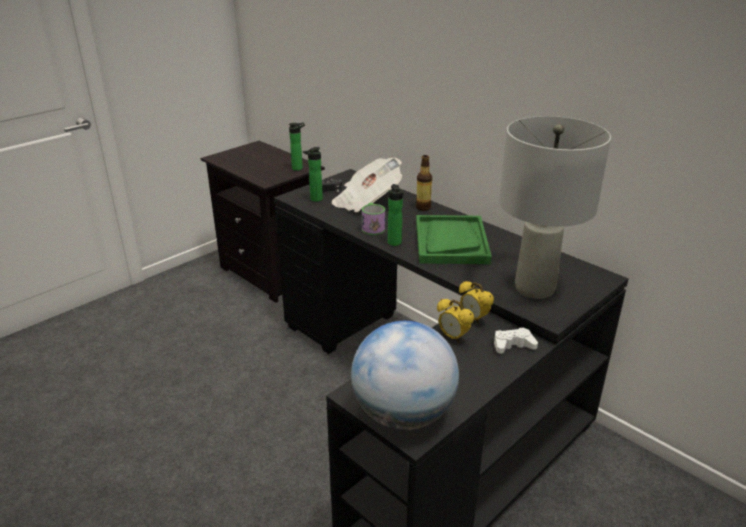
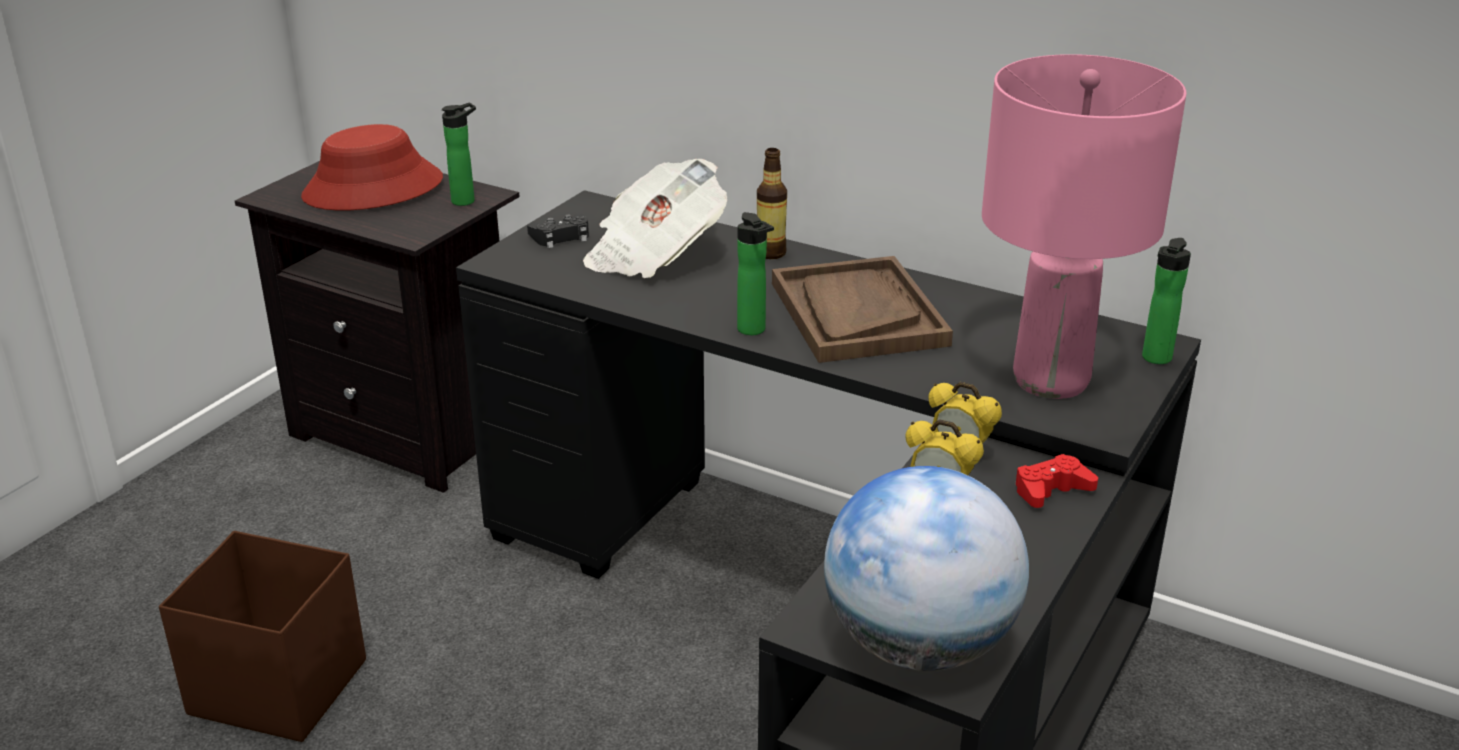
camera: 15 degrees left, 0 degrees up
(170, 378) = (277, 686): none -> brown storage box
(261, 159) = (373, 189): none -> red hat
(314, 199) = (545, 262): bottle -> bottle (1155, 359)
(372, 227) = (692, 304): mug -> none
(451, 242) = (857, 313): green tray -> brown tray
(513, 345) = (1051, 490): white game controller -> red game controller
(534, 288) = (1050, 379): grey table lamp -> pink table lamp

